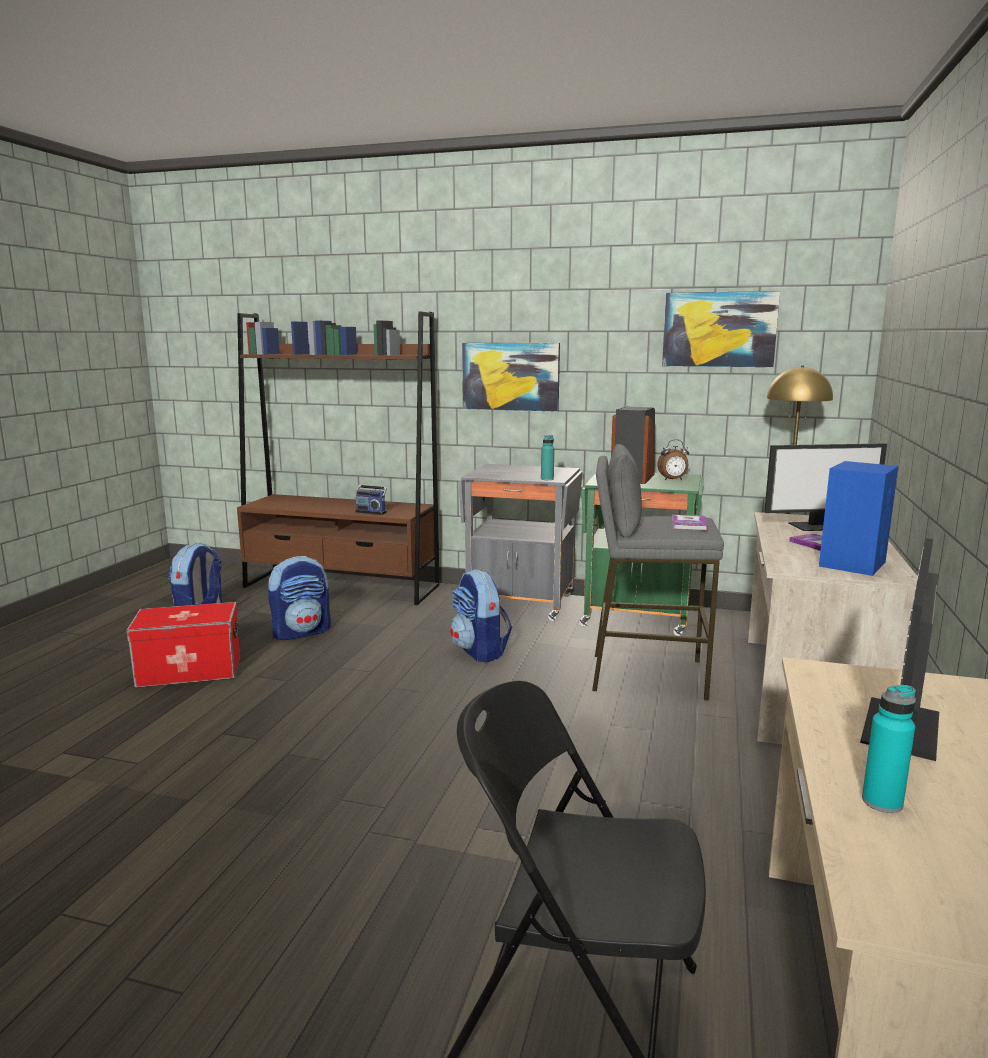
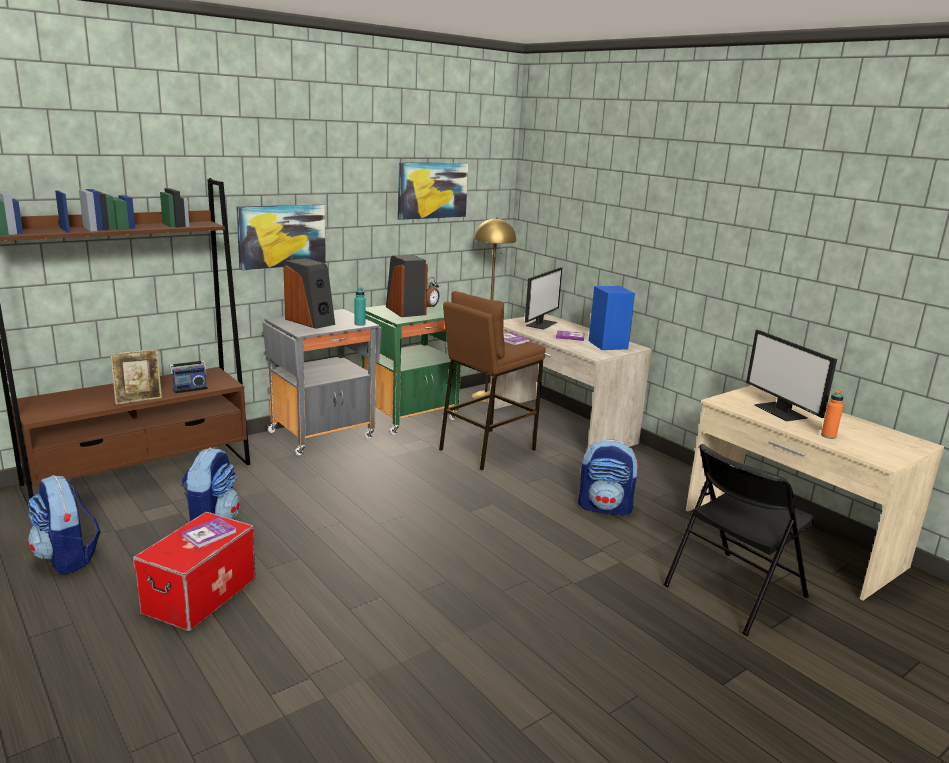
camera: 55 degrees left, 5 degrees up
(198, 614) = (209, 534): none -> book
(324, 510) = (139, 400): none -> picture frame
(480, 651) = (374, 477): backpack -> backpack (605, 507)
(512, 470) = (310, 321): none -> speaker
(647, 675) = (486, 449): grey stool -> brown stool
(882, 802) = (828, 436): turquoise bottle -> orange bottle

